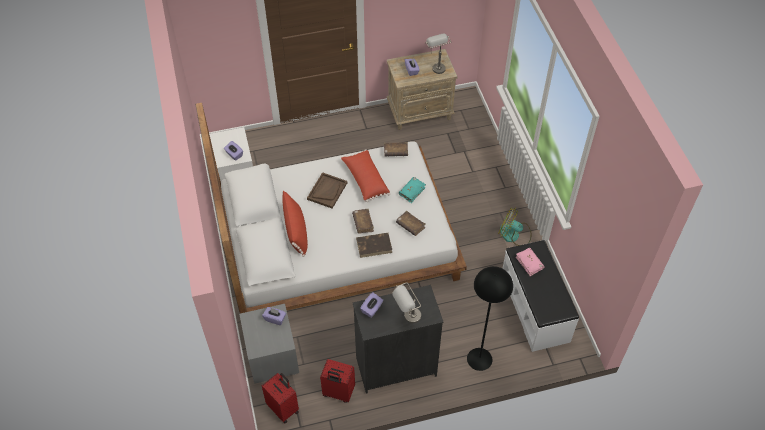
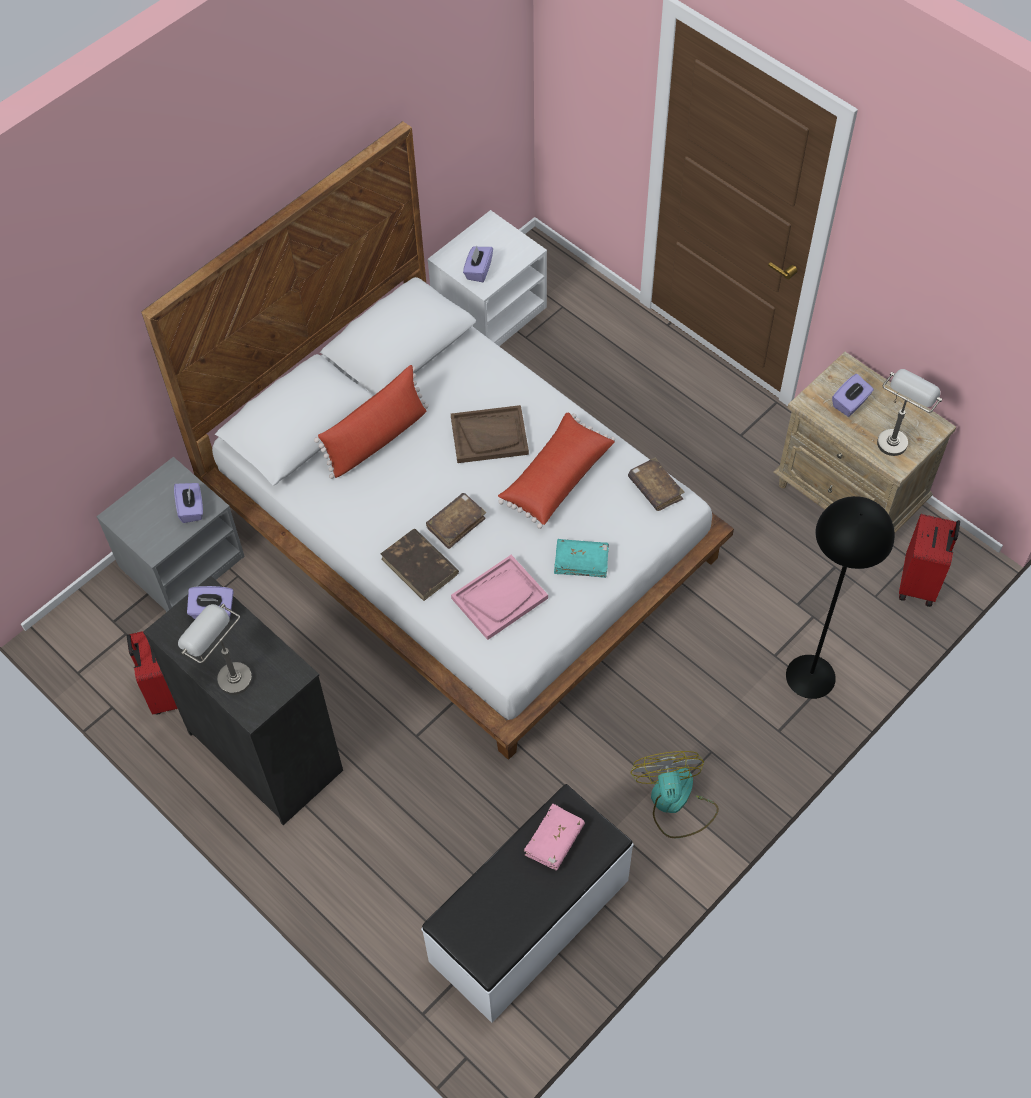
camera: 60 degrees right, 5 degrees up
(283, 408) = (98, 631): red suitcase -> red suitcase (920, 583)
(410, 226) = (499, 598): brown book -> pink tray
(480, 359) = (359, 878): black floor lamp -> black floor lamp (811, 677)

